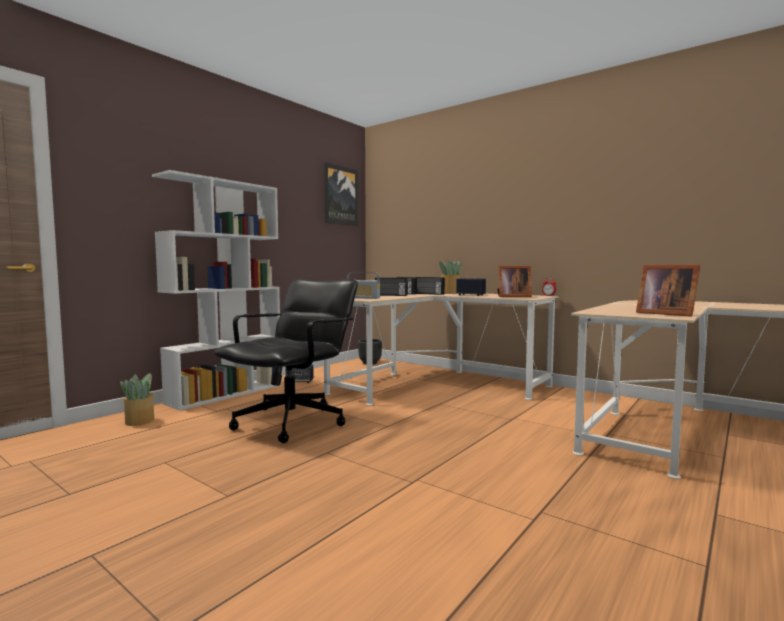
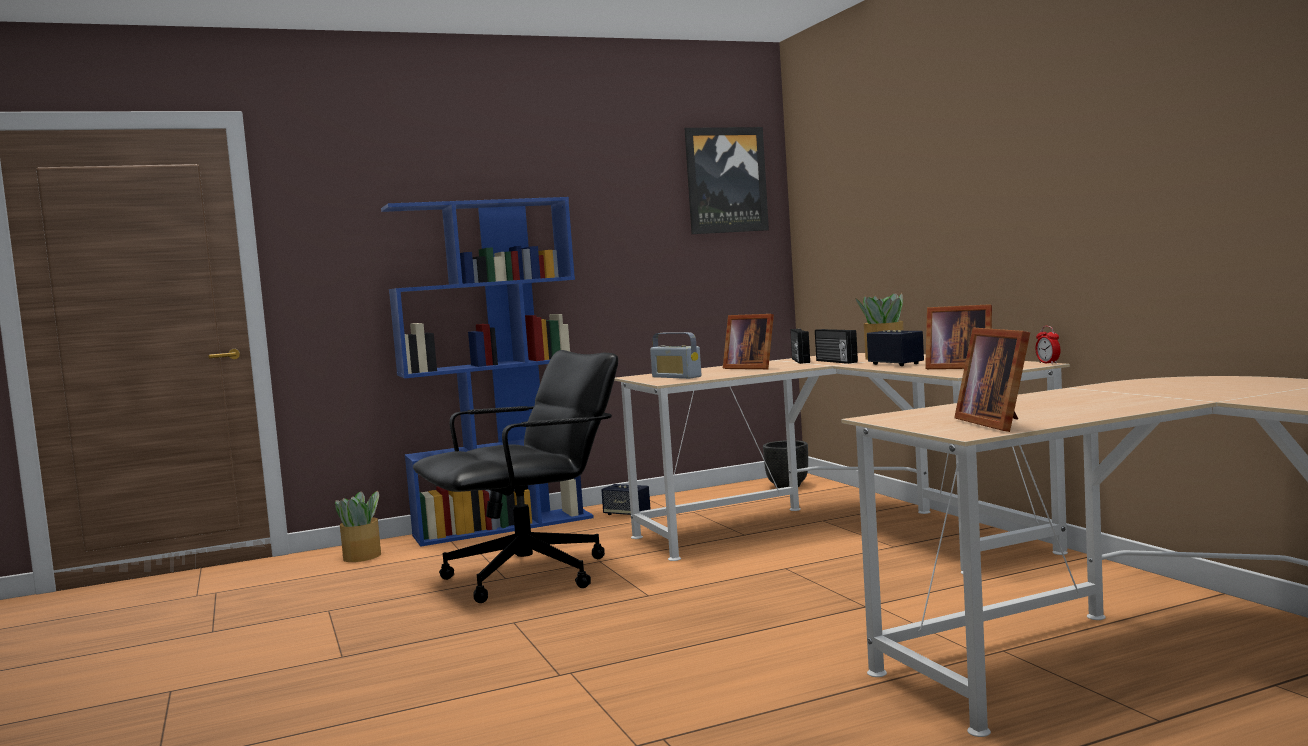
camera: 30 degrees right, 0 degrees up
(226, 393) = (504, 526): white bookcase -> blue bookcase
(391, 295) = (750, 368): radio -> picture frame

